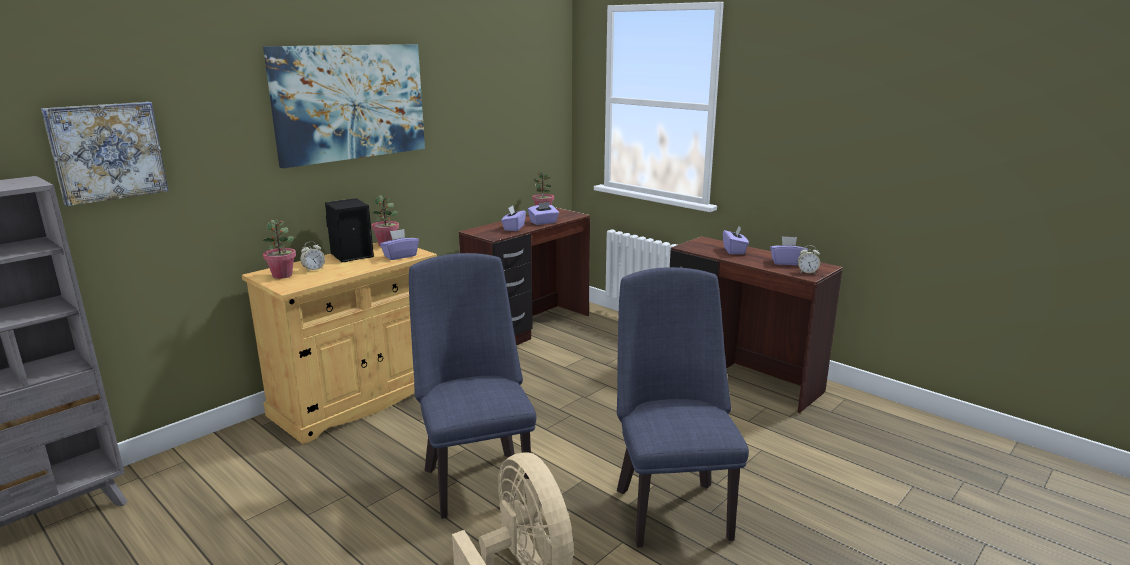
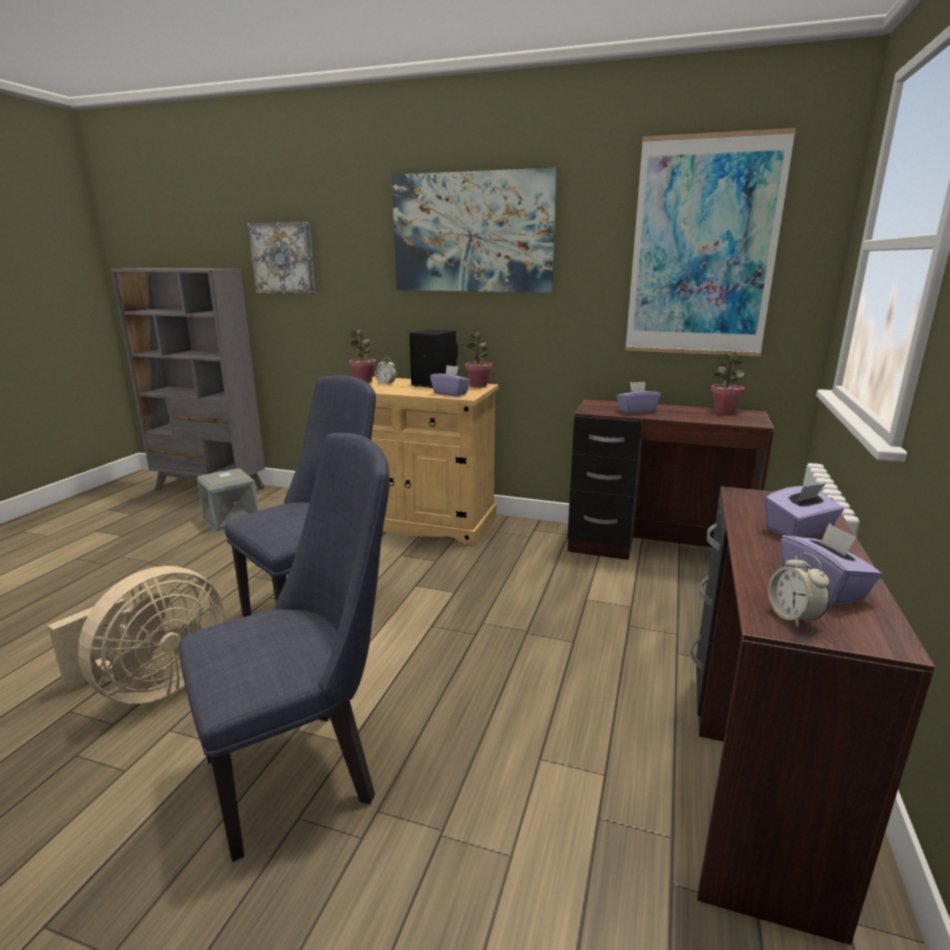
camera: 65 degrees right, 0 degrees up
(181, 511) = (232, 519): none -> grey storage box
(509, 103) = (702, 249): none -> picture
(543, 222) = (686, 417): purple tissue box -> none

